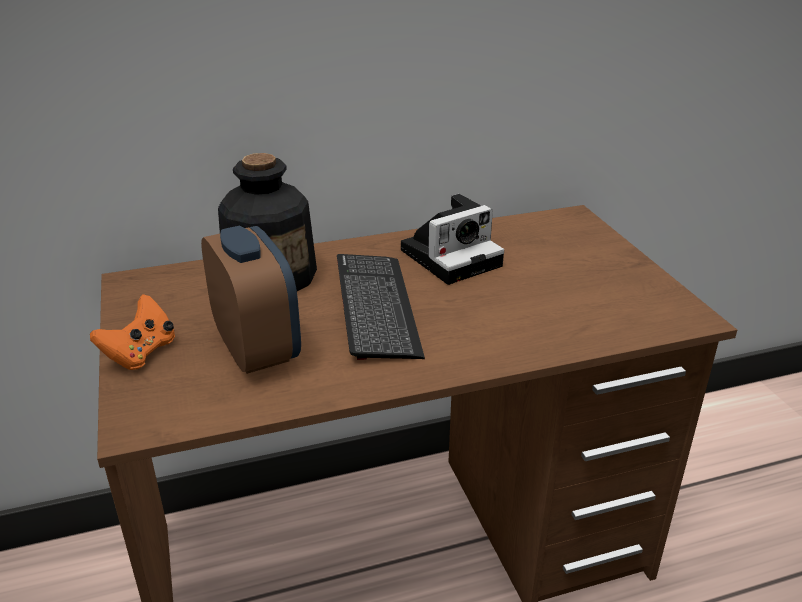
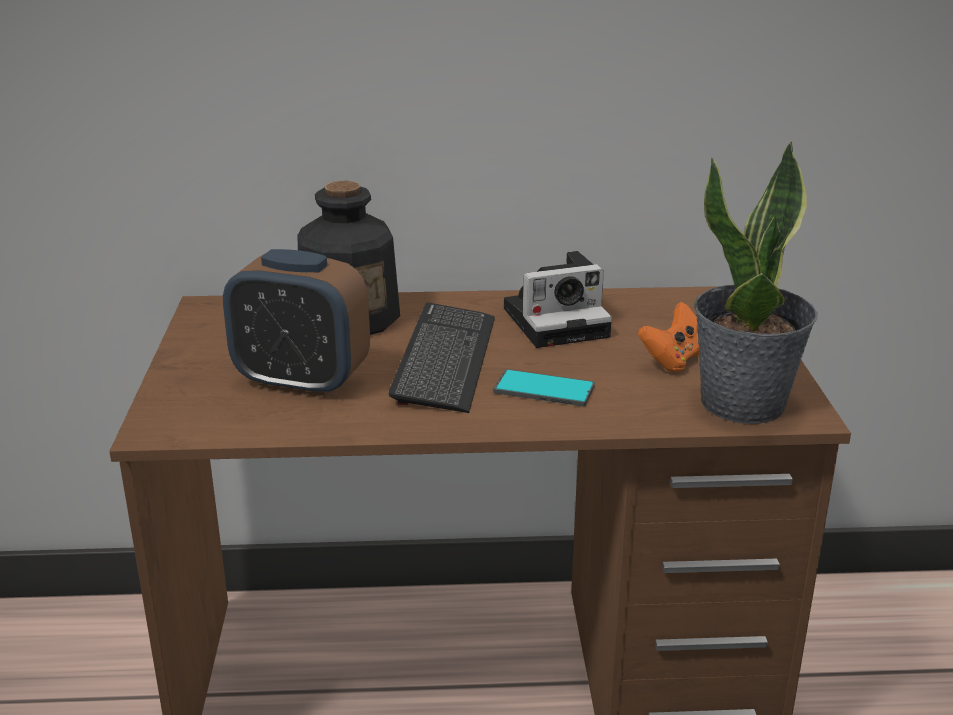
camera: 15 degrees right, 5 degrees down
(141, 353) = (188, 370): orange game controller -> orange game controller (674, 360)
(257, 349) = (301, 382): alarm clock -> alarm clock turned 120 degrees clockwise
(476, 325) = (543, 389): none -> phone
(642, 314) = (744, 404): none -> potted plant

